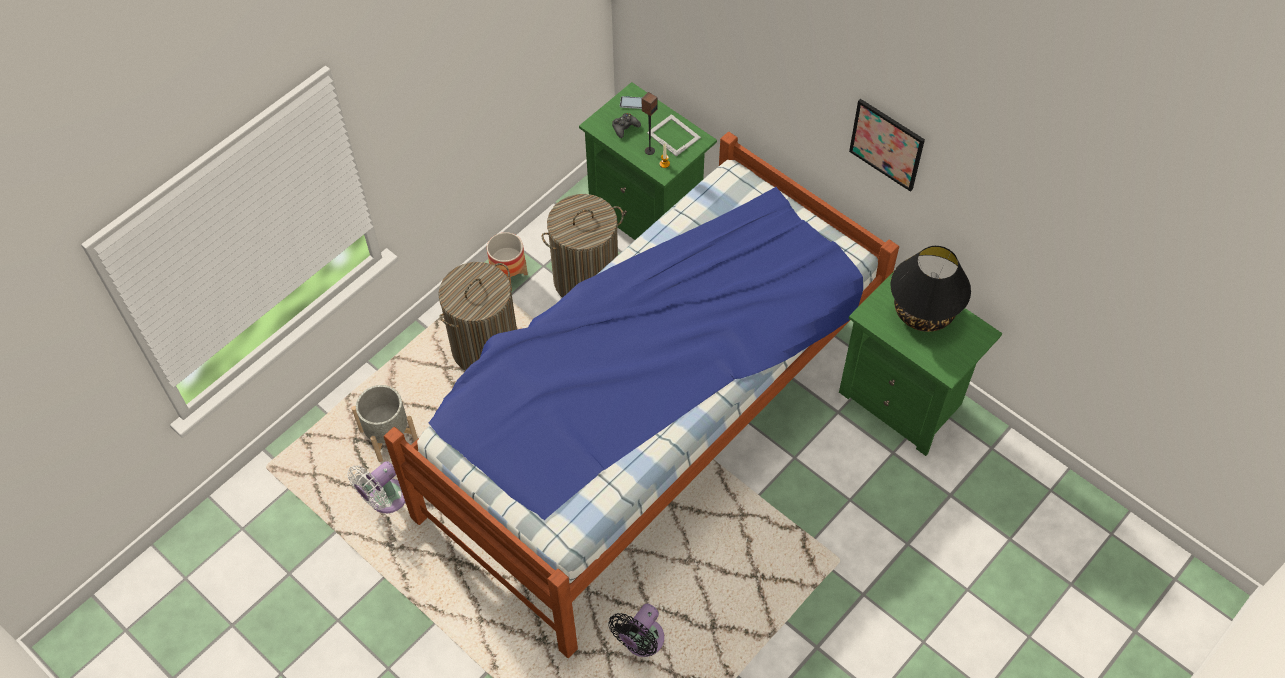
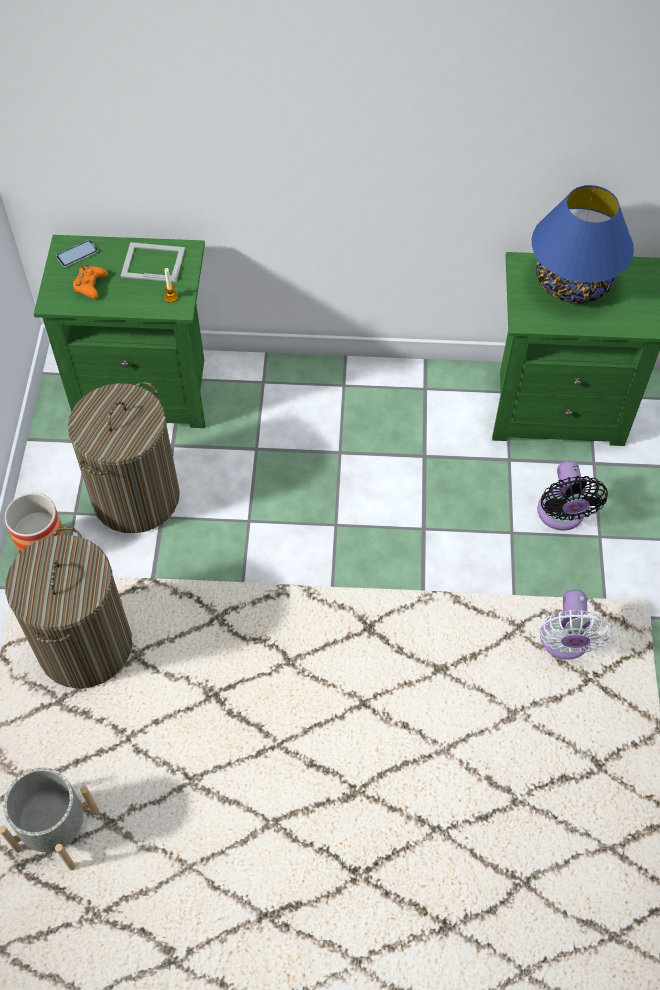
camera: 40 degrees left, 0 degrees up
(384, 499) = (118, 911): white fan -> white fan (564, 643)
(625, 127) = (90, 285): black game controller -> orange game controller
(641, 642) = (545, 841): black fan -> black fan (561, 515)
(649, 151) = (141, 293): speaker -> none
(649, 424) = (341, 602): bed -> none
(886, 144) = (465, 98): picture -> none
(923, 311) = (572, 282): black table lamp -> blue table lamp

